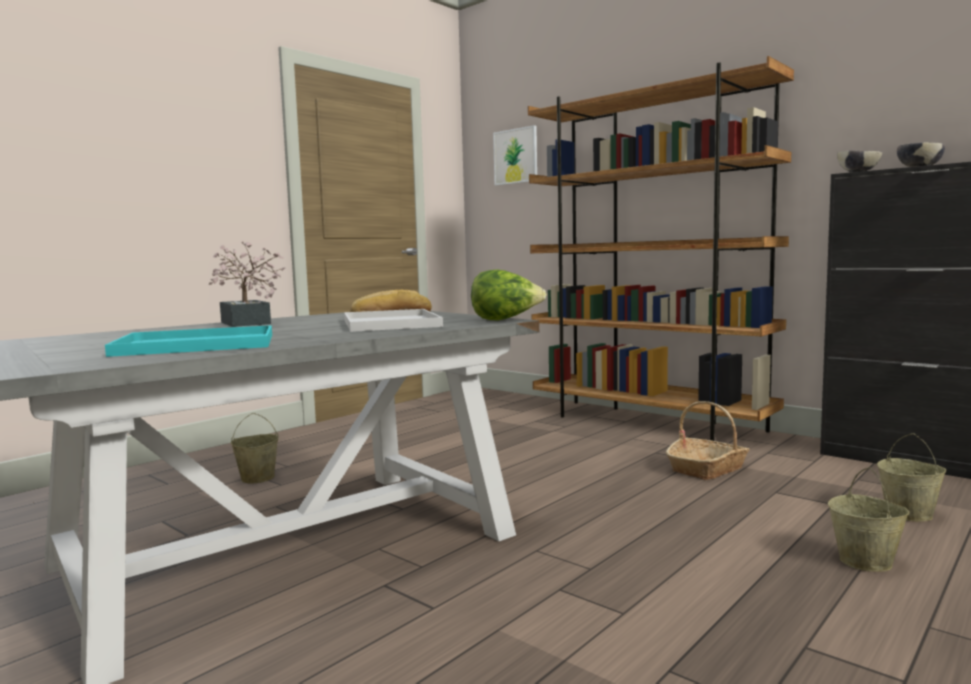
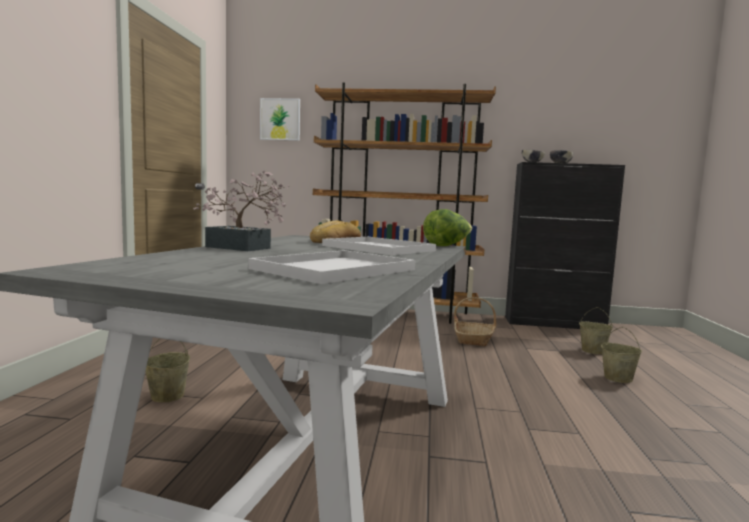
camera: 35 degrees left, 0 degrees up
(194, 345) = (334, 269): turquoise tray -> white tray

